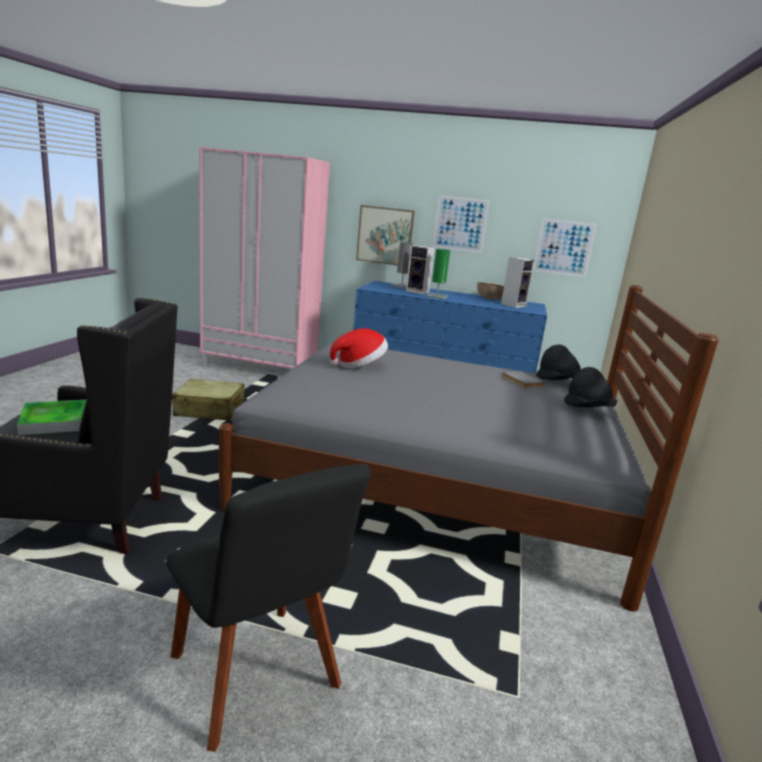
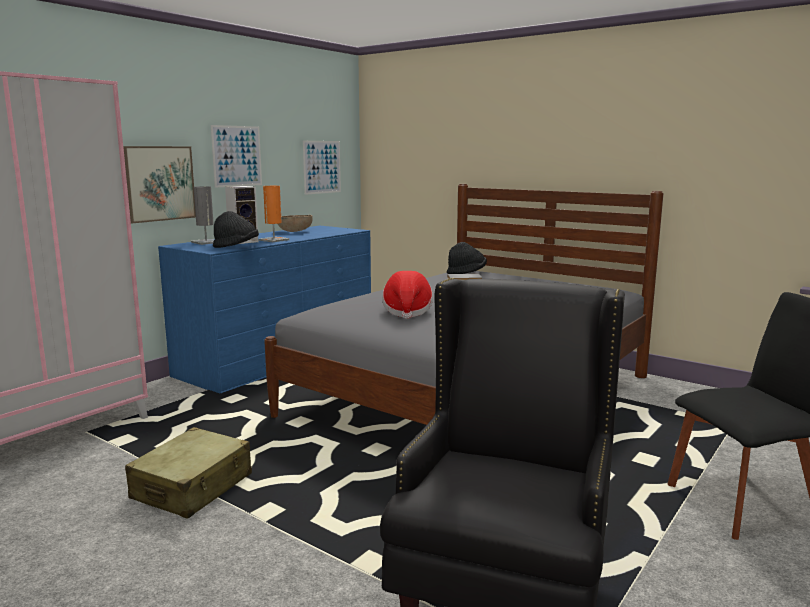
camera: 65 degrees left, 5 degrees down
(55, 421) = (487, 479): tray -> none
(437, 296) = (274, 240): green table lamp -> orange table lamp
(513, 305) = (324, 230): speaker -> none
(587, 410) = (531, 278): black hat -> black hat (236, 247)

